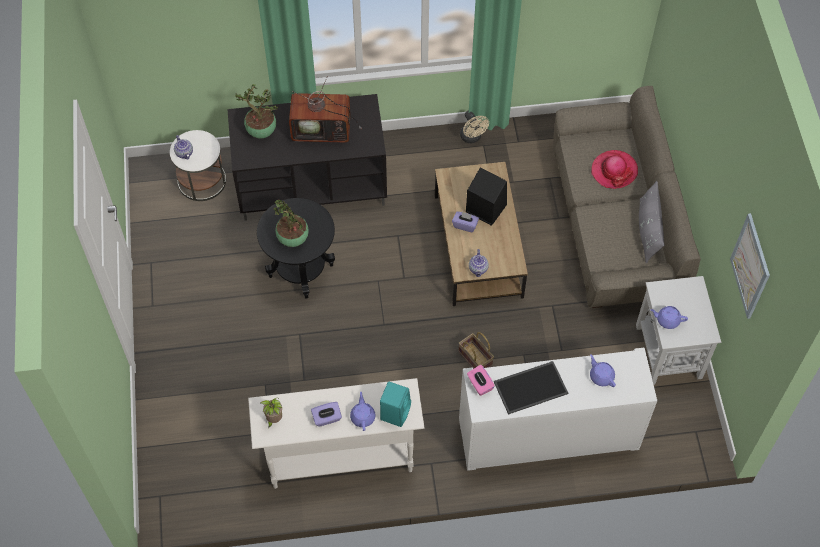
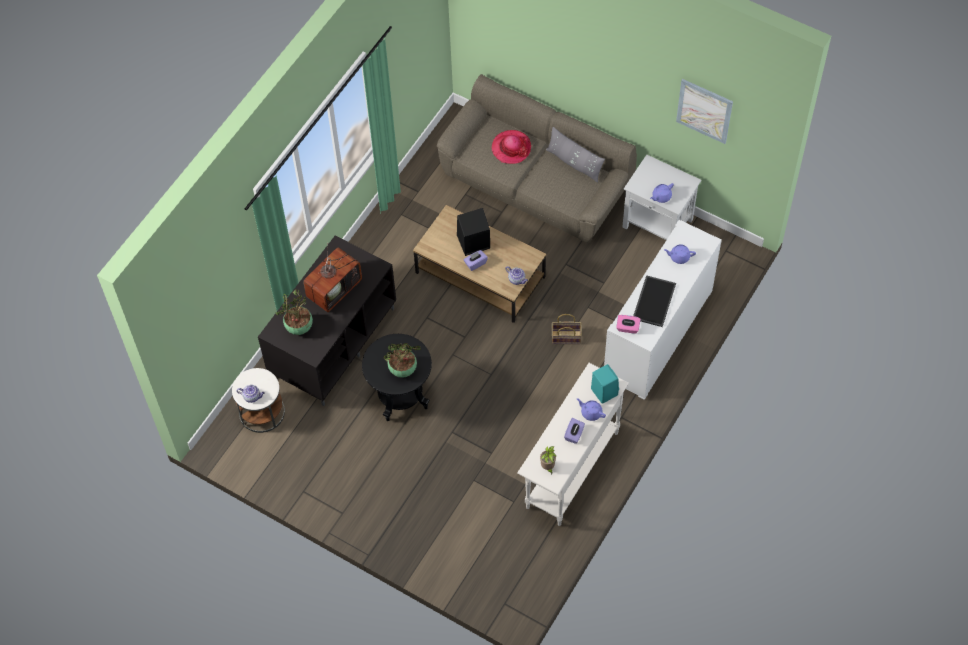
camera: 50 degrees left, 0 degrees up
(472, 138) = (388, 216): beige fan -> none

